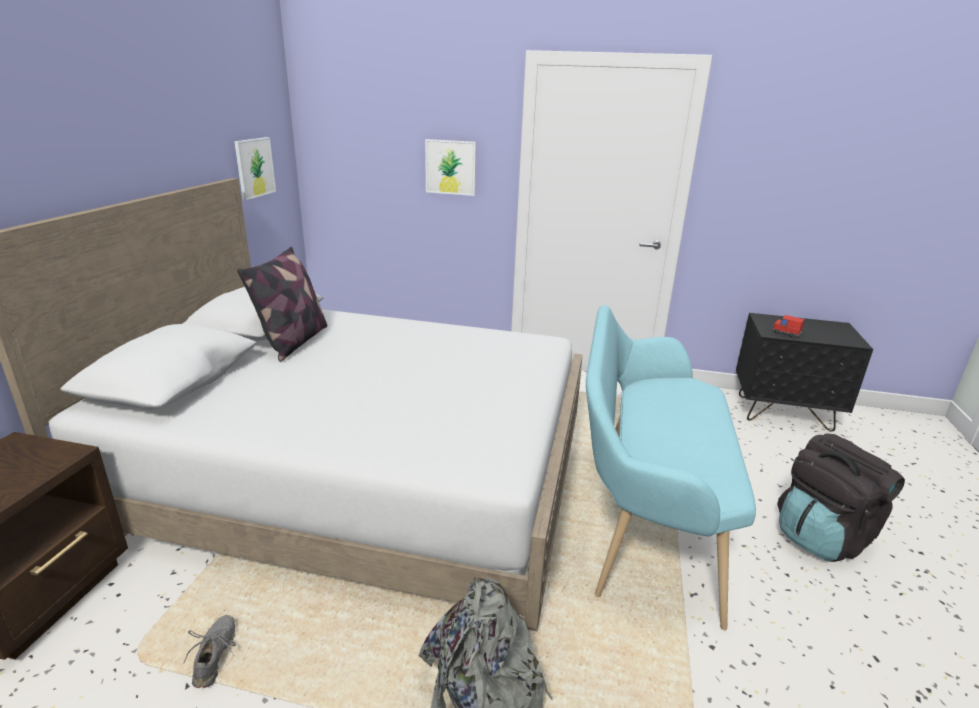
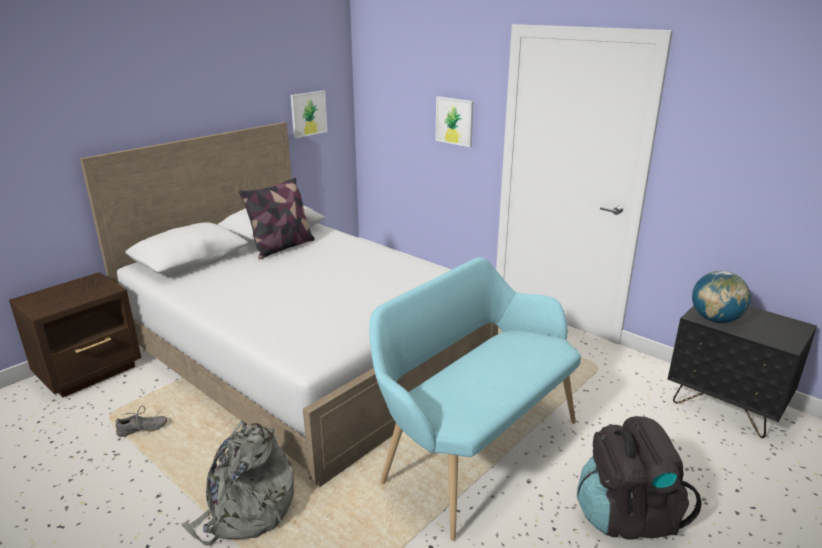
camera: 30 degrees right, 0 degrees up
(215, 655) = (142, 430): grey shoe -> grey shoe turned 45 degrees clockwise
(786, 333) = (715, 320): red toy car -> globe

